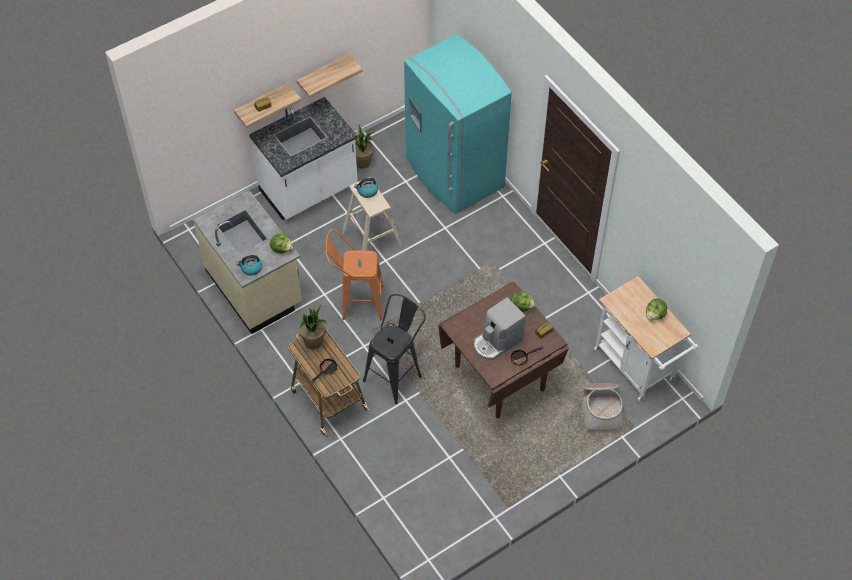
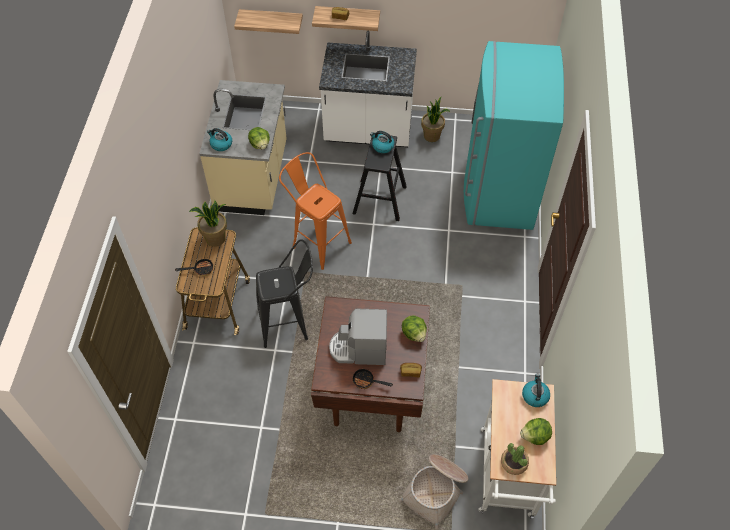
camera: 40 degrees right, 0 degrees up
(323, 74) = (422, 24): shelf -> shelf (271, 20)
(372, 238) = (379, 199): beige stool -> black stool
(633, 291) = (534, 395): none -> kettle
(657, 339) = (514, 462): none -> potted plant

